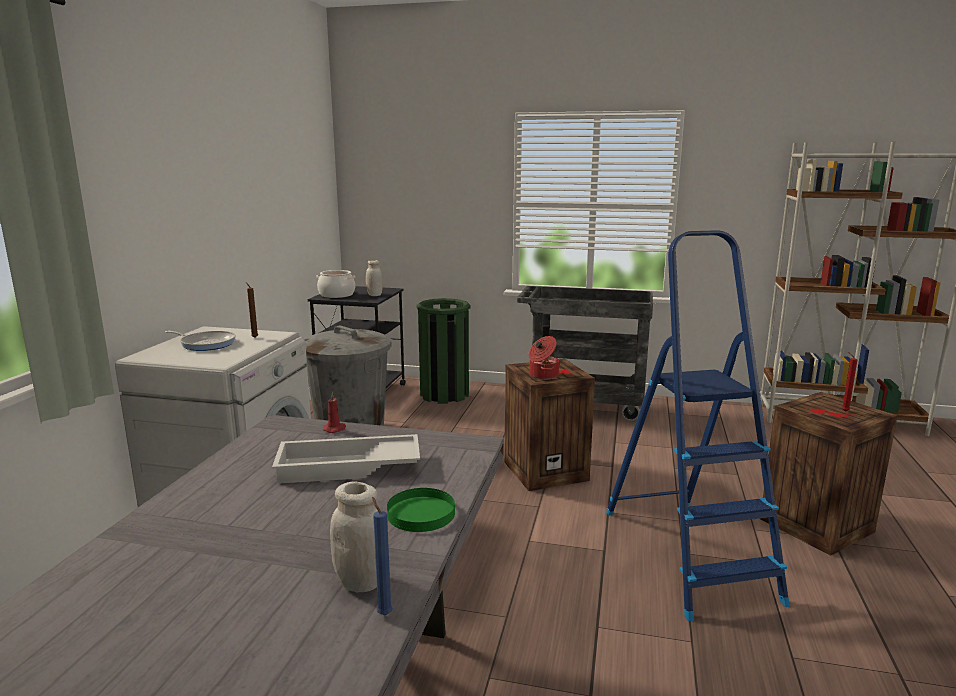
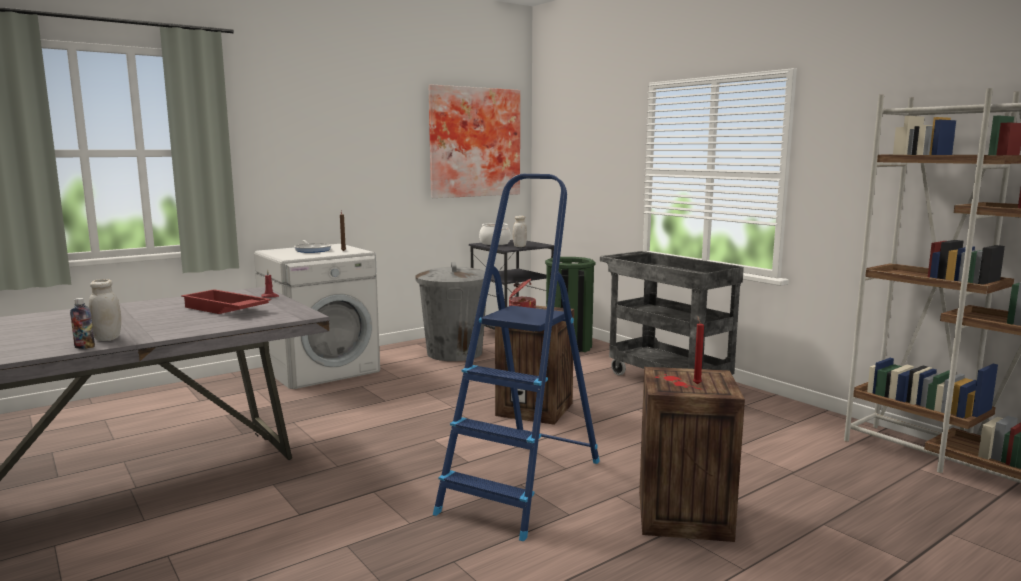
camera: 40 degrees right, 5 degrees down
(298, 175) = (473, 142): none -> picture
(348, 468) = (224, 309): white tray -> red tray
(383, 613) = (84, 347): blue candle -> bottle
(421, 513) = (194, 329): green plate -> none

